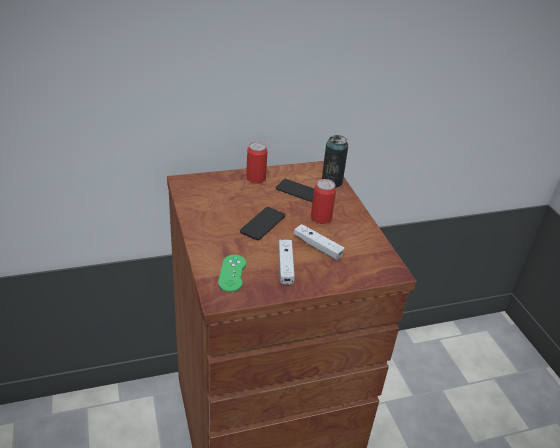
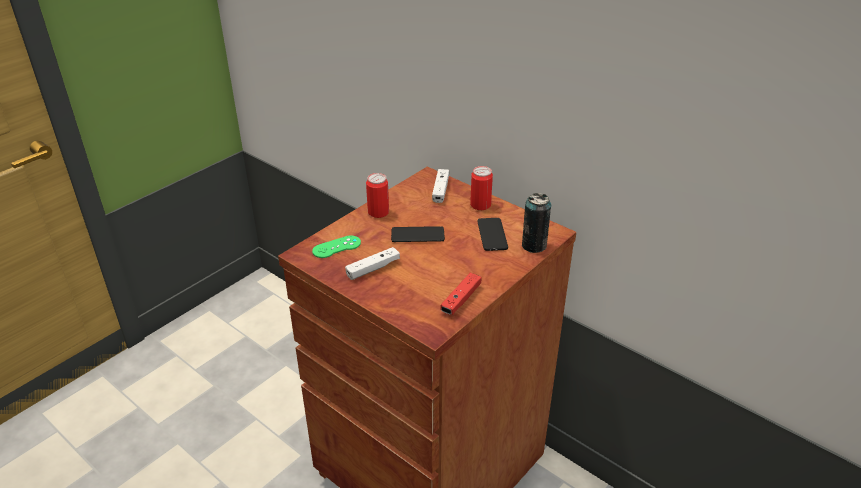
camera: 60 degrees right, 0 degrees up
(317, 247) = (419, 275): white game controller -> white game controller (440, 190)
(321, 218) = (465, 261): can -> can (378, 212)
(367, 241) = (461, 299): none -> red game controller

